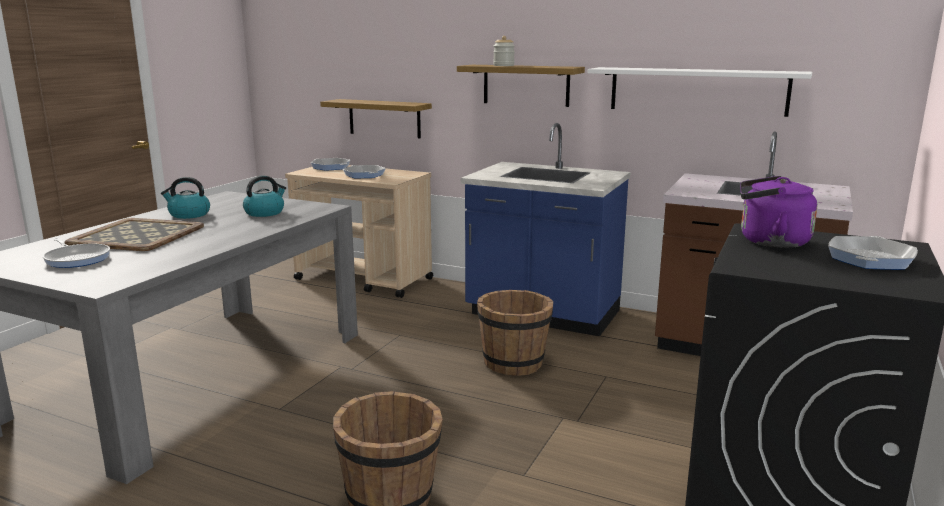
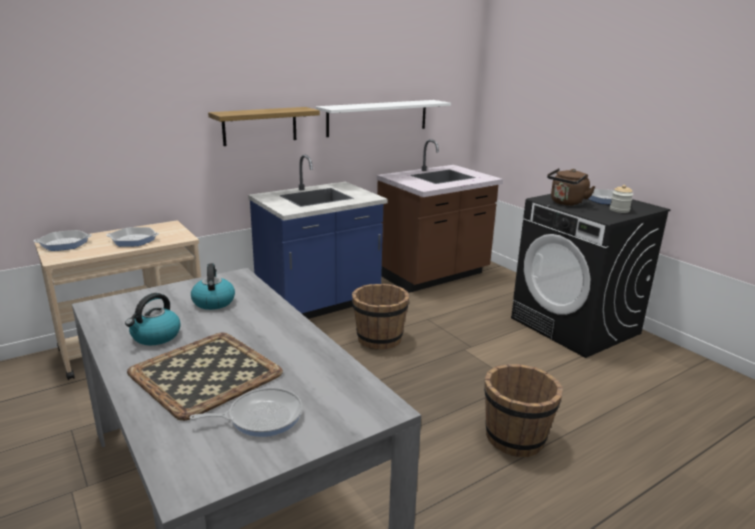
camera: 60 degrees left, 5 degrees up
(384, 118) = (111, 177): shelf -> none
(503, 65) = (253, 112): jar -> jar (619, 210)
(769, 242) = (567, 203): purple kettle -> brown kettle

